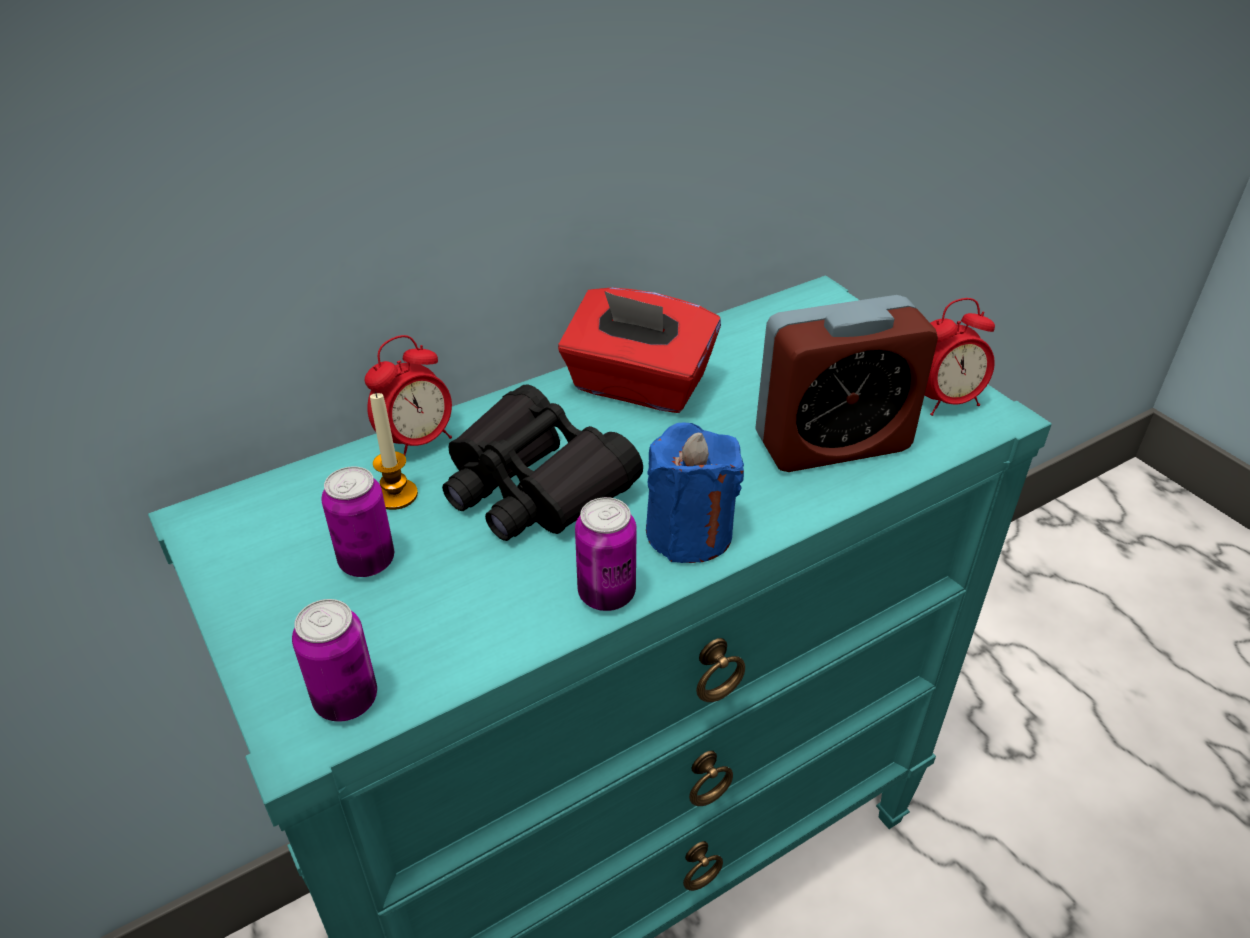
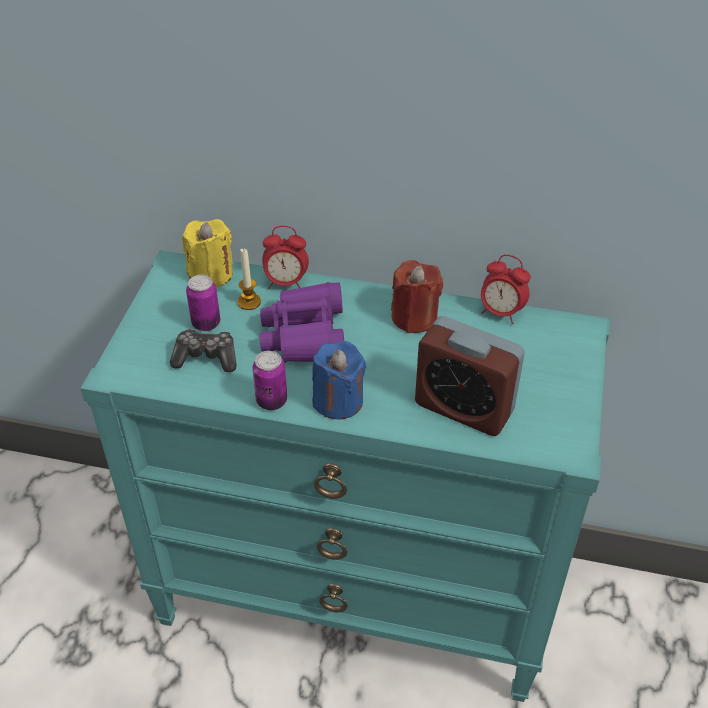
camera: 45 degrees right, 5 degrees up
(285, 495) = (211, 274): none -> yellow candle
(346, 700) = (139, 372): can -> none
(431, 605) = (206, 358): none -> game controller
(534, 485) = (305, 335): black binoculars -> purple binoculars
(638, 386) = (414, 317): red tissue box -> red candle
(945, 402) = (557, 429): alarm clock -> alarm clock (501, 313)

